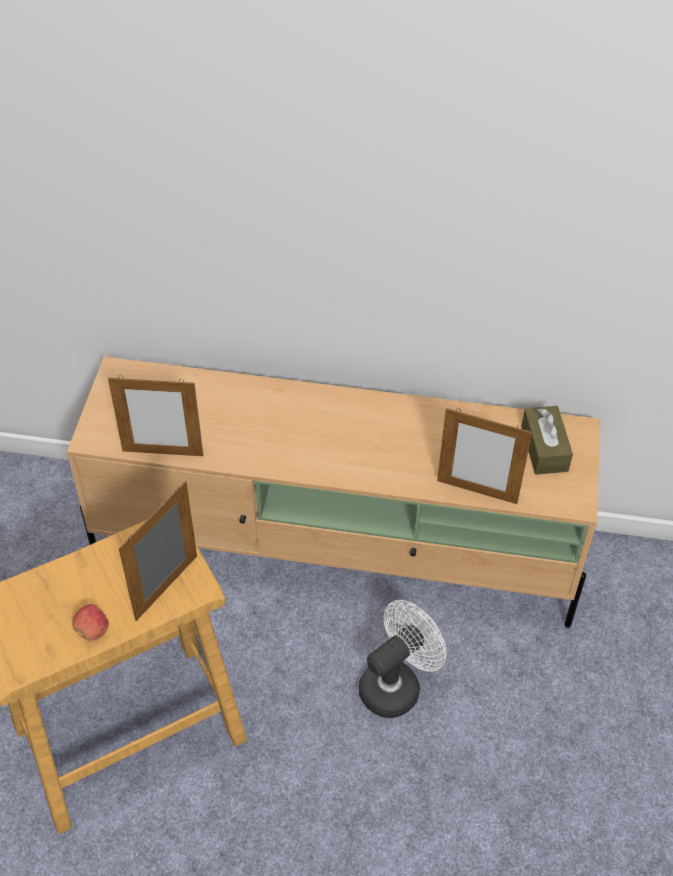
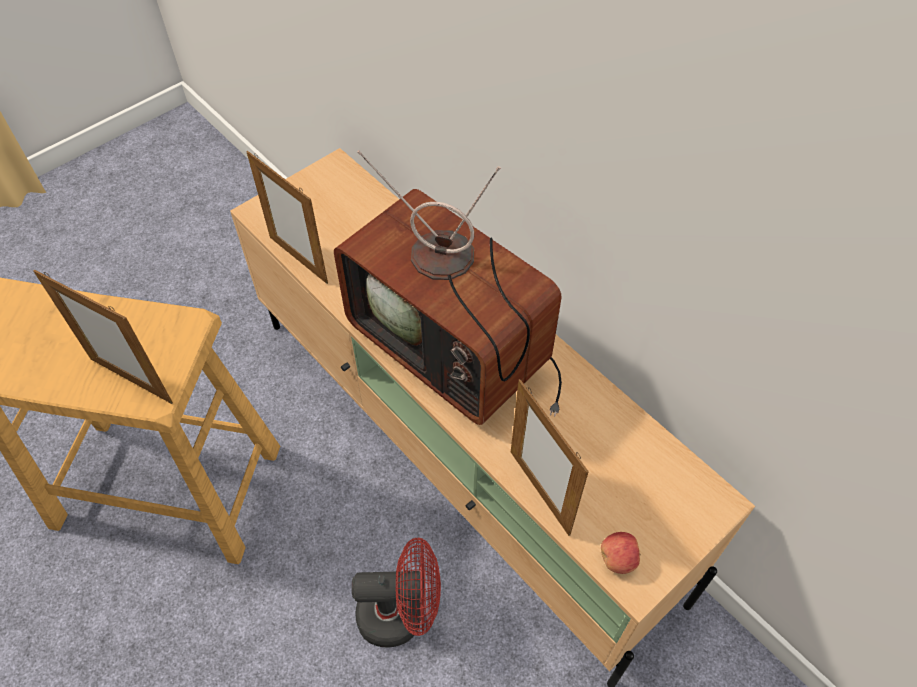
camera: 40 degrees right, 5 degrees up
(93, 630) = (39, 376): apple -> apple (618, 559)
(166, 587) = (131, 380): picture frame -> picture frame turned 135 degrees counterclockwise
(339, 440) = (457, 347): none -> television
(396, 684) = (401, 613): white fan -> red fan
(544, 448) = (657, 496): brown tissue box -> none

